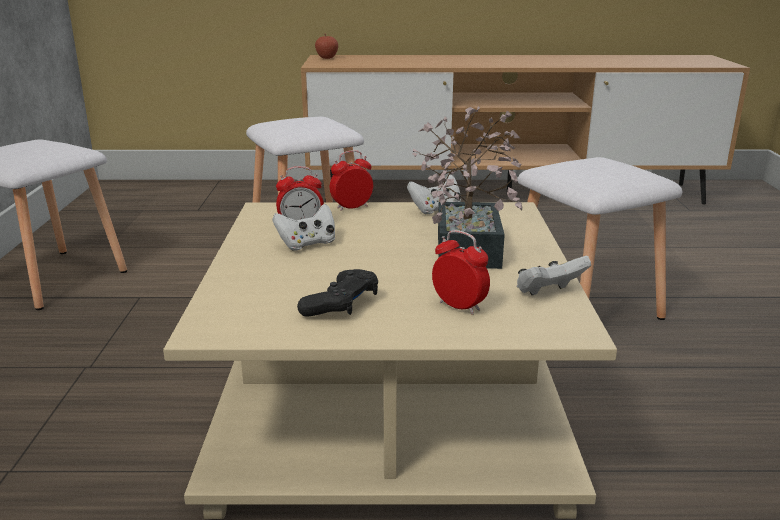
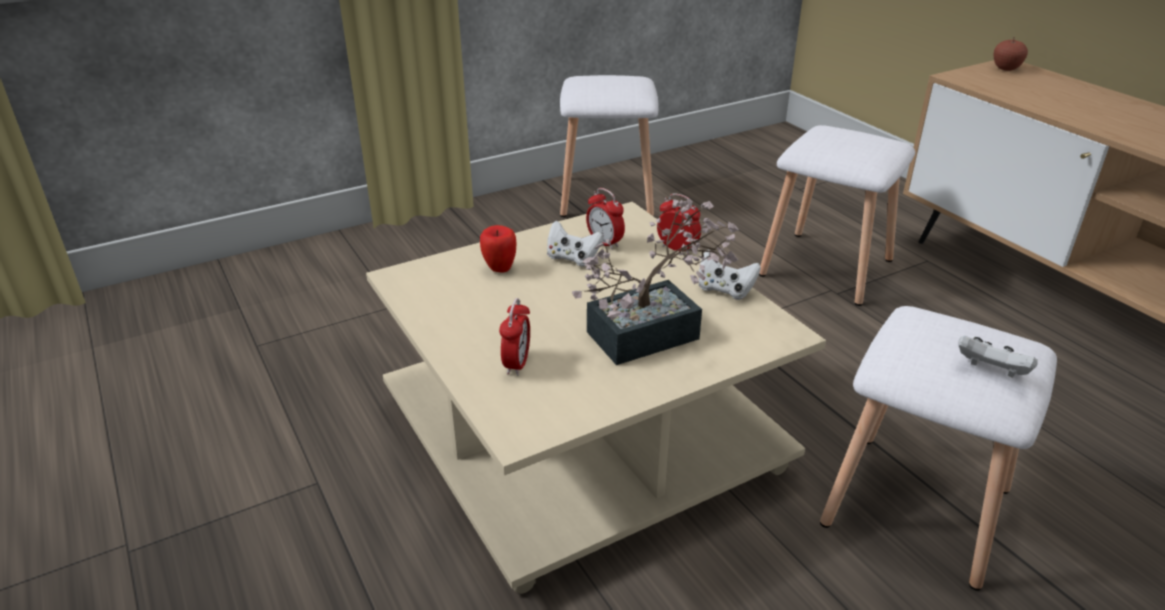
camera: 60 degrees right, 10 degrees up
(275, 277) = (499, 268): none -> apple
(341, 305) = (475, 311): black game controller -> none
(548, 293) = (585, 403): white game controller -> white game controller (991, 372)

